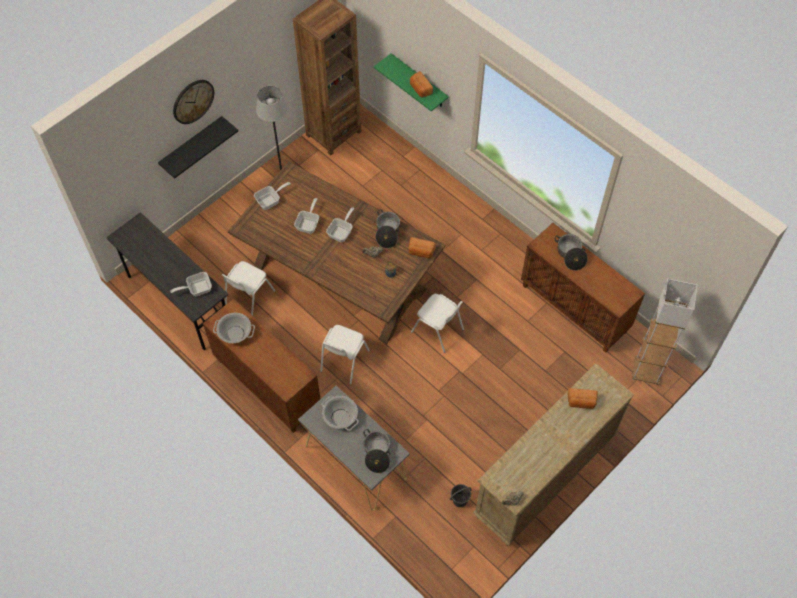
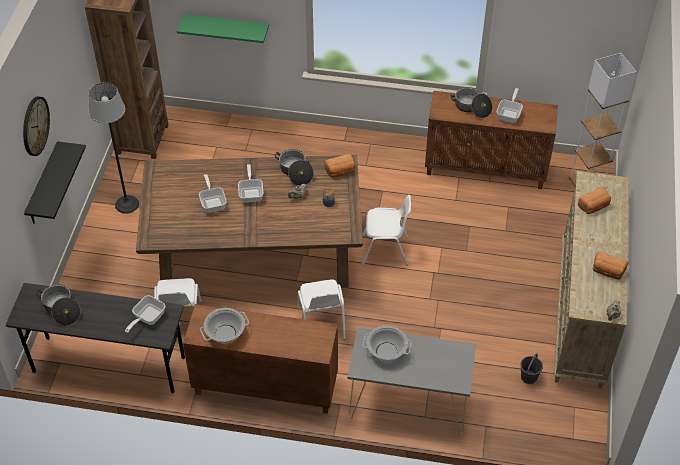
camera: 35 degrees left, 10 degrees down
(270, 200) = (157, 202): frying pan -> frying pan (509, 114)
(377, 454) = (447, 362): cooking pot -> cooking pot (61, 309)
(420, 89) = (238, 29): bread -> bread (607, 271)

